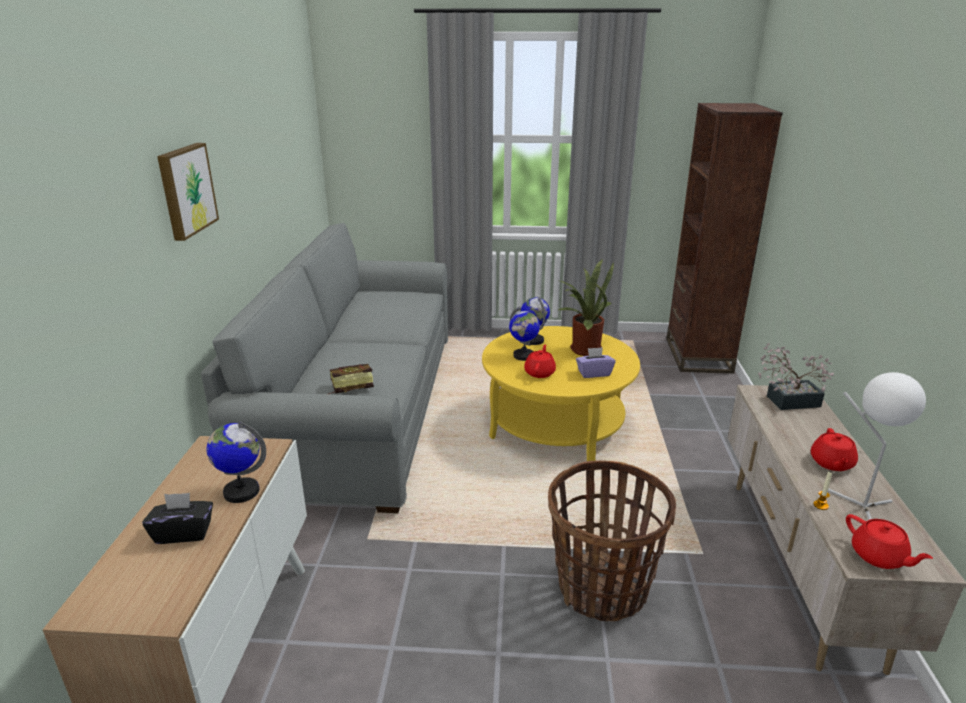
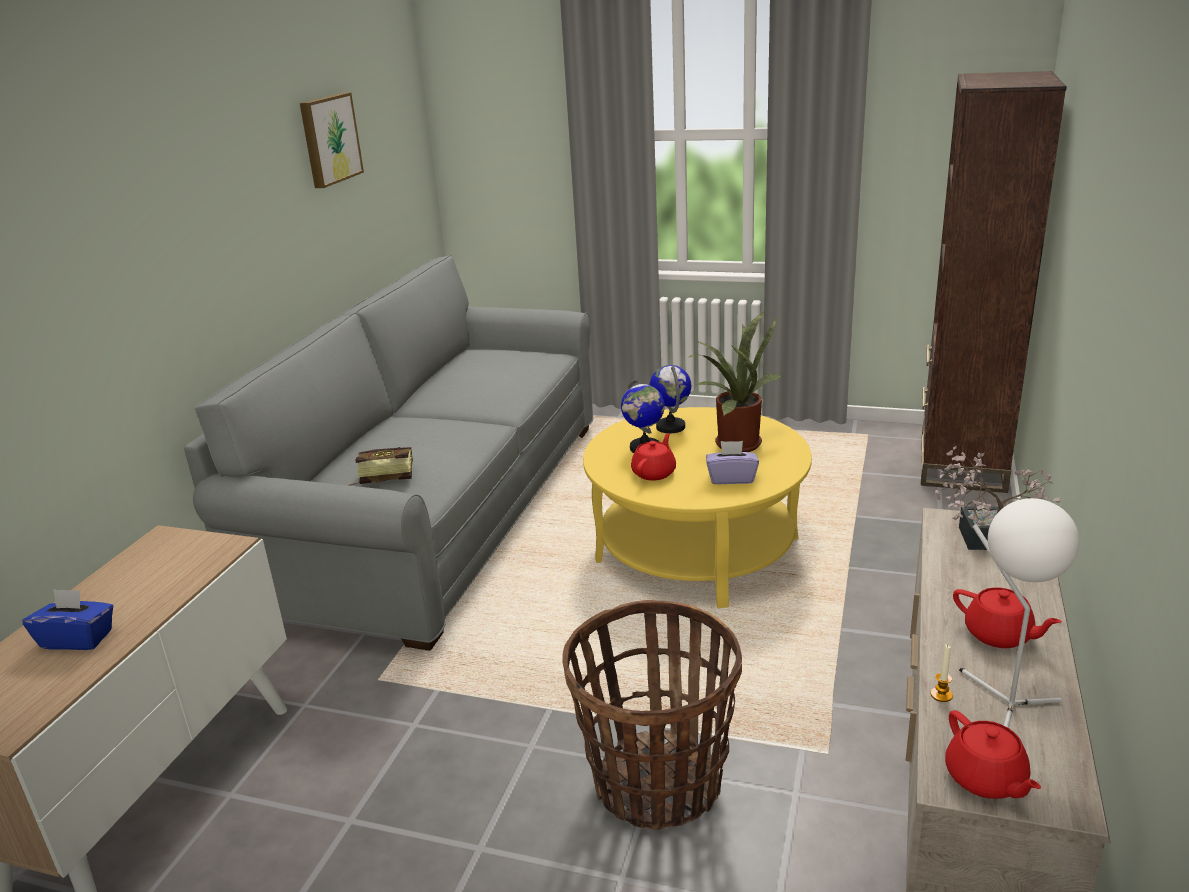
camera: 15 degrees right, 0 degrees up
(184, 533) = (78, 639): black tissue box -> blue tissue box
(185, 190) = (168, 216): picture -> picture (329, 139)
(241, 491) = (165, 597): globe -> none
(831, 463) = (999, 635): red teapot -> red teapot turned 75 degrees counterclockwise

